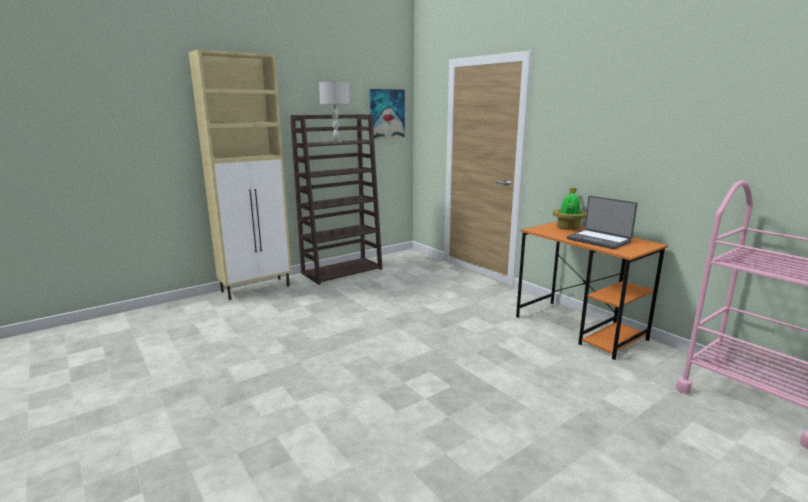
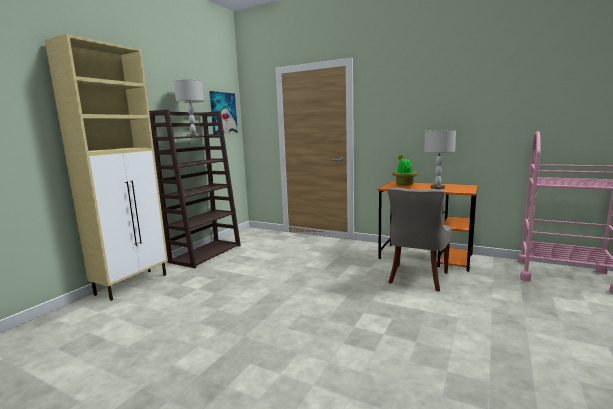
camera: 25 degrees left, 5 degrees down
(534, 351) = (417, 278): none -> grey chair
(599, 240) = (438, 188): laptop -> grey table lamp

